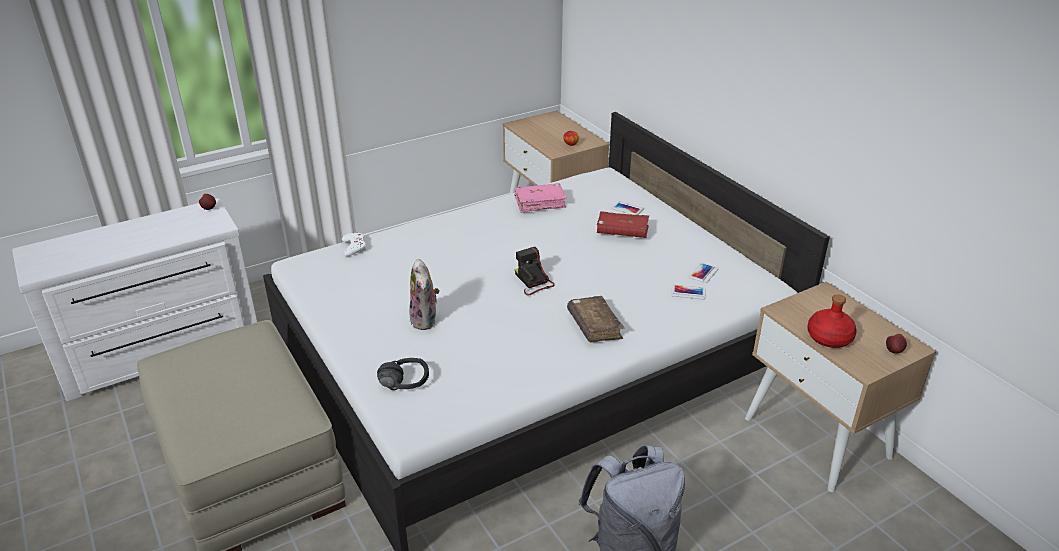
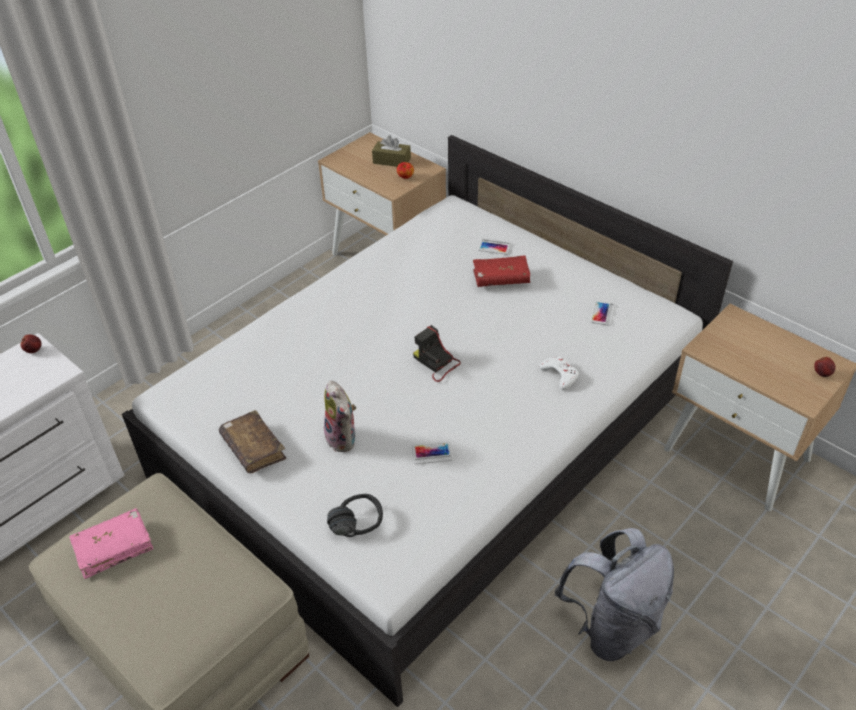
camera: 15 degrees left, 10 degrees up
(354, 247) = (220, 359): white game controller -> white game controller (560, 375)
(540, 203) = (400, 258): pink book -> pink book (114, 547)
(565, 132) = (391, 161): none -> brown tissue box
(594, 326) = (522, 404): brown book -> brown book (253, 448)
(688, 292) = (597, 341): phone -> phone (432, 453)
(830, 338) = (759, 371): red bottle -> none

